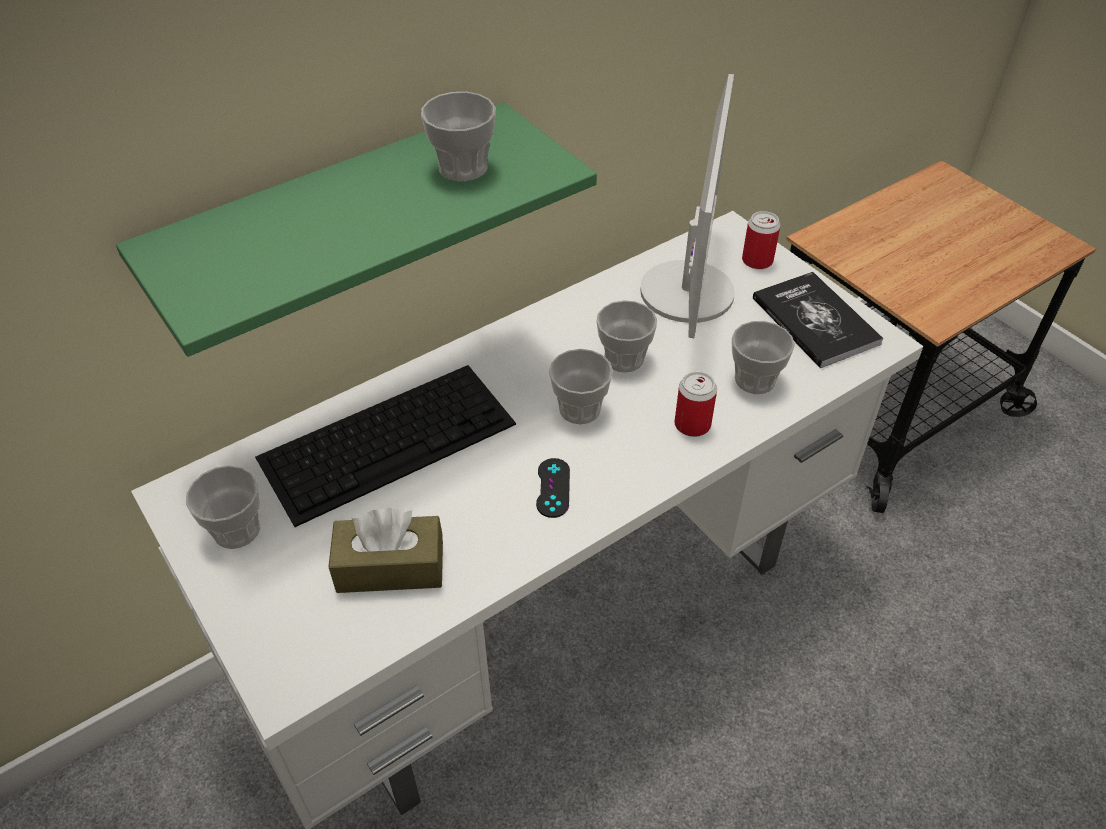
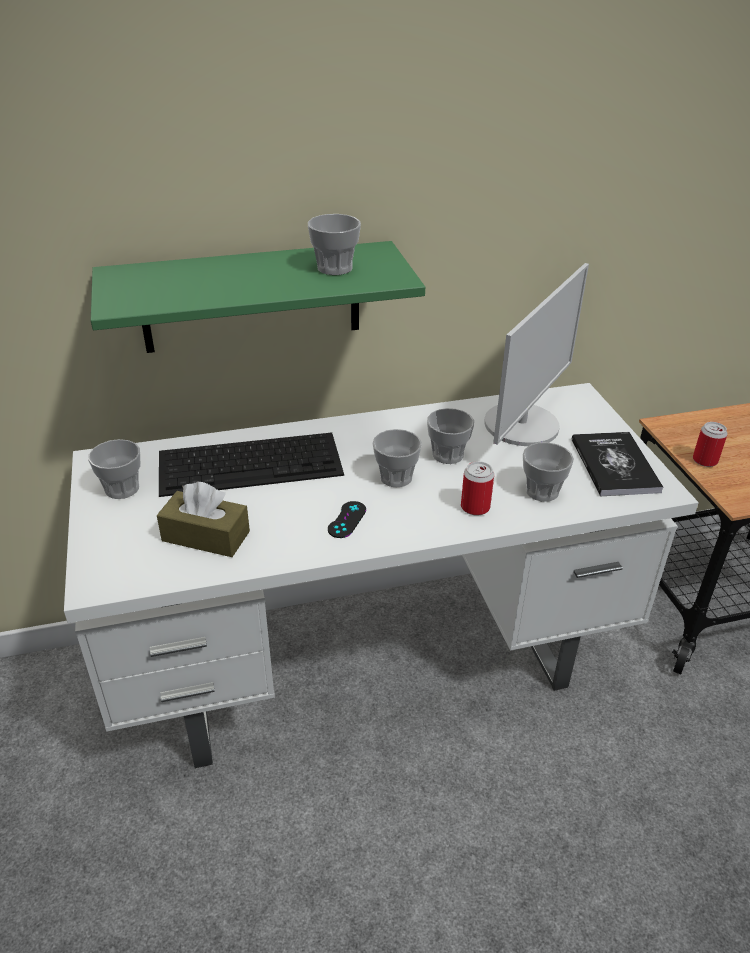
camera: 20 degrees right, 10 degrees down
(757, 261) = (589, 417): can -> can (704, 460)

